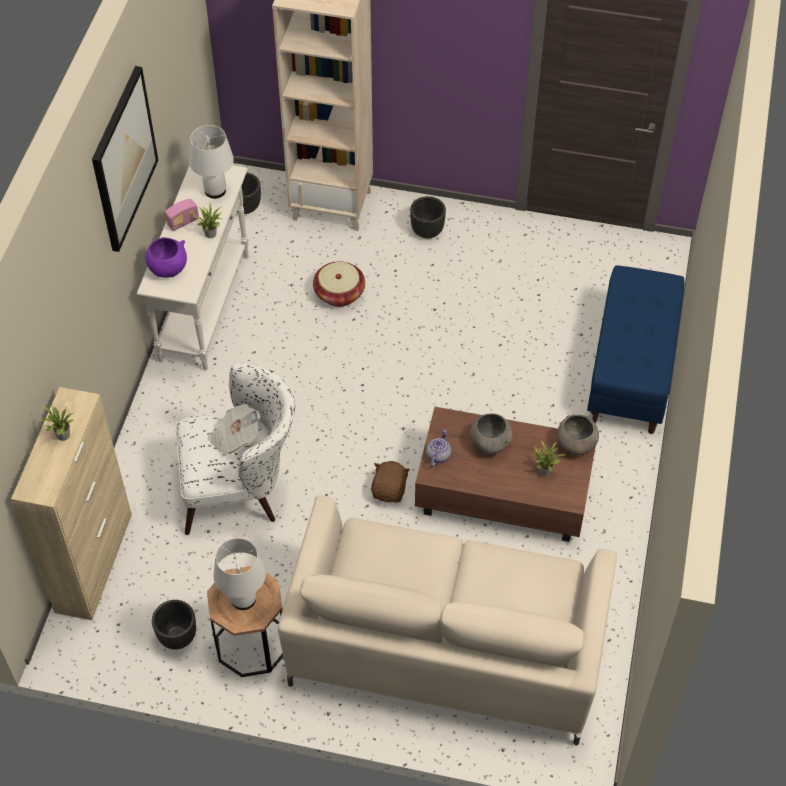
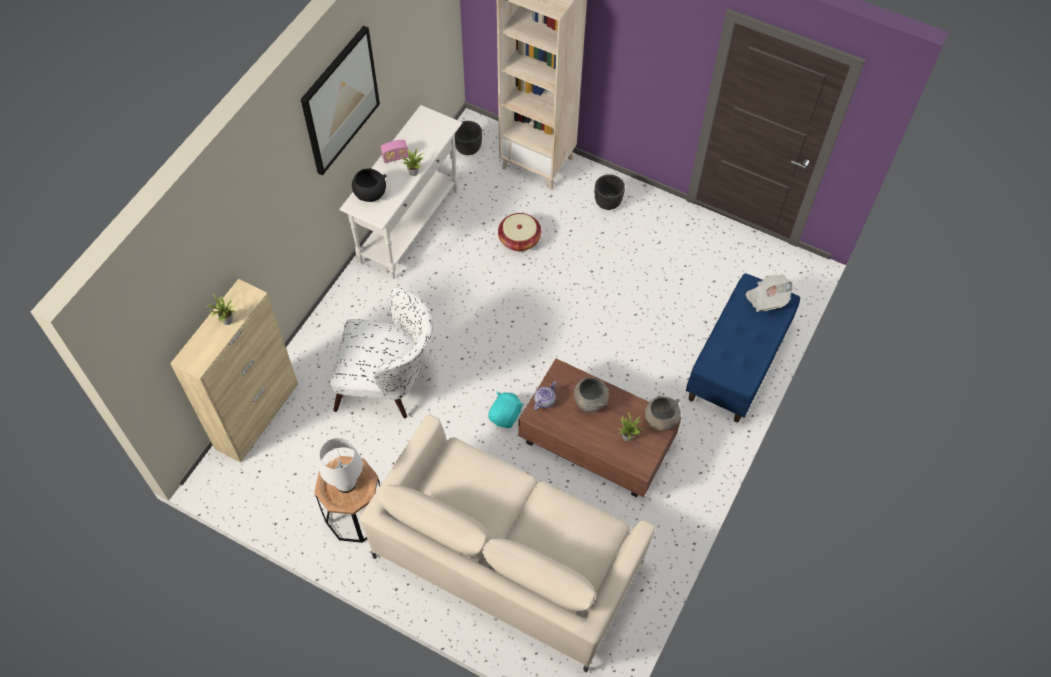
camera: 15 degrees right, 5 degrees up
(168, 269) = (370, 194): purple bowl -> black bowl
(178, 637) = (301, 494): black planter -> none
(215, 191) = (429, 136): white table lamp -> none
(235, 438) = (384, 346): newspaper -> newspaper (767, 299)
(390, 490) = (505, 415): brown plush toy -> turquoise plush toy

